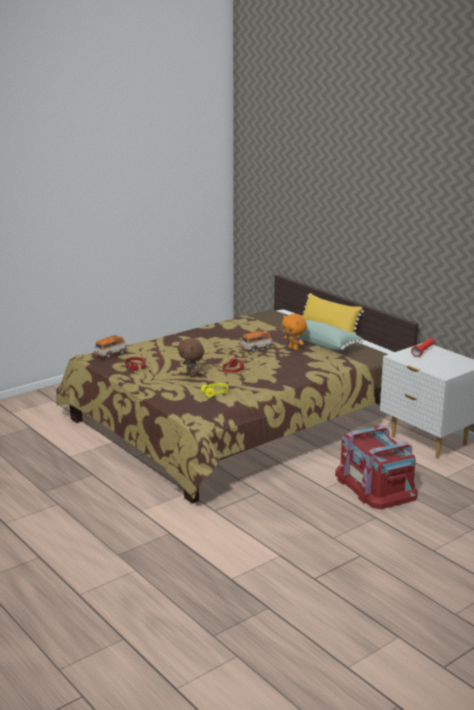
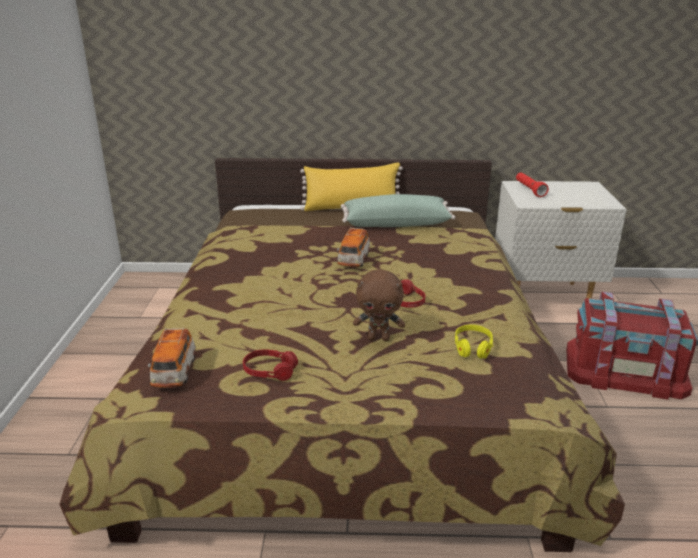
camera: 50 degrees left, 5 degrees up
(294, 348) = (388, 241): orange plush toy -> none

